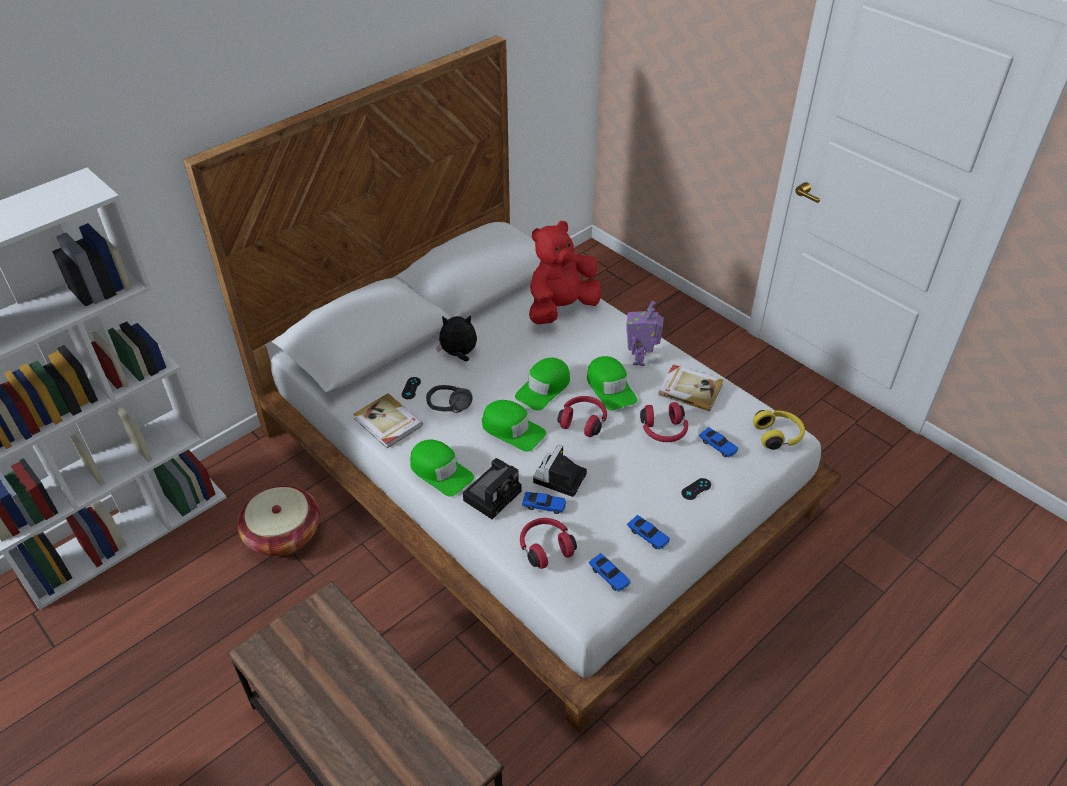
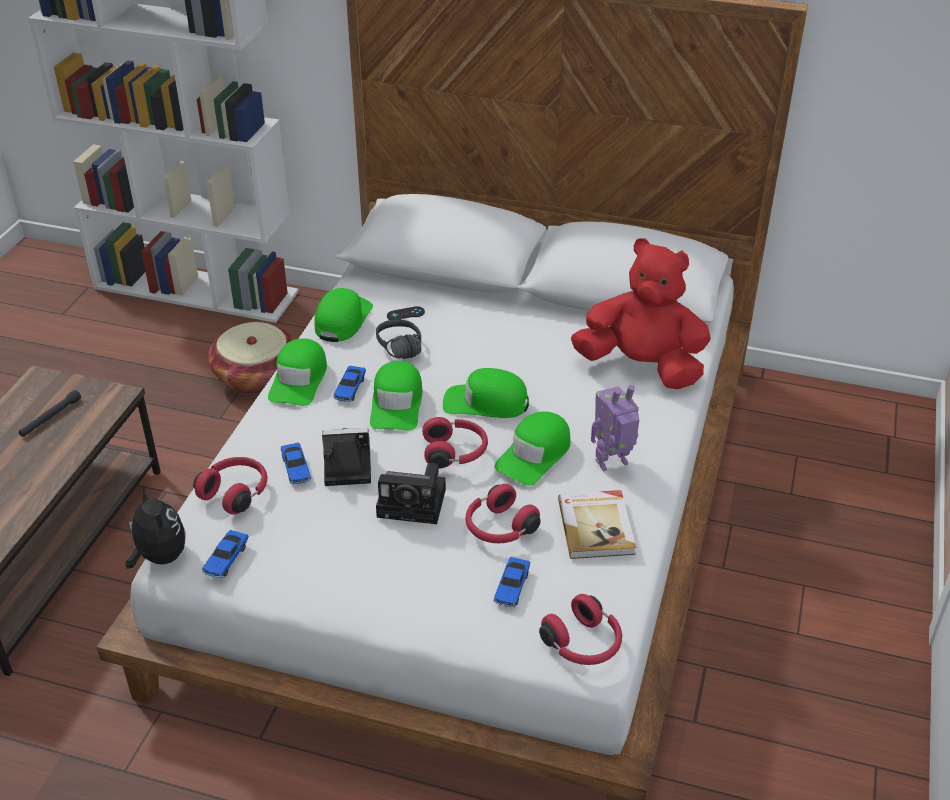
camera: 60 degrees right, 5 degrees down
(318, 657) = (50, 418): none -> black flashlight
(387, 423) = (342, 320): book -> green cap
(459, 354) = (487, 324): plush toy -> plush toy (159, 557)
(493, 494) = (292, 428): camera -> camera (415, 503)
(648, 536) = (309, 572): toy car -> toy car (350, 388)
(696, 489) = (419, 591): black game controller -> none
(778, 435) = (583, 644): yellow headphones -> red headphones

